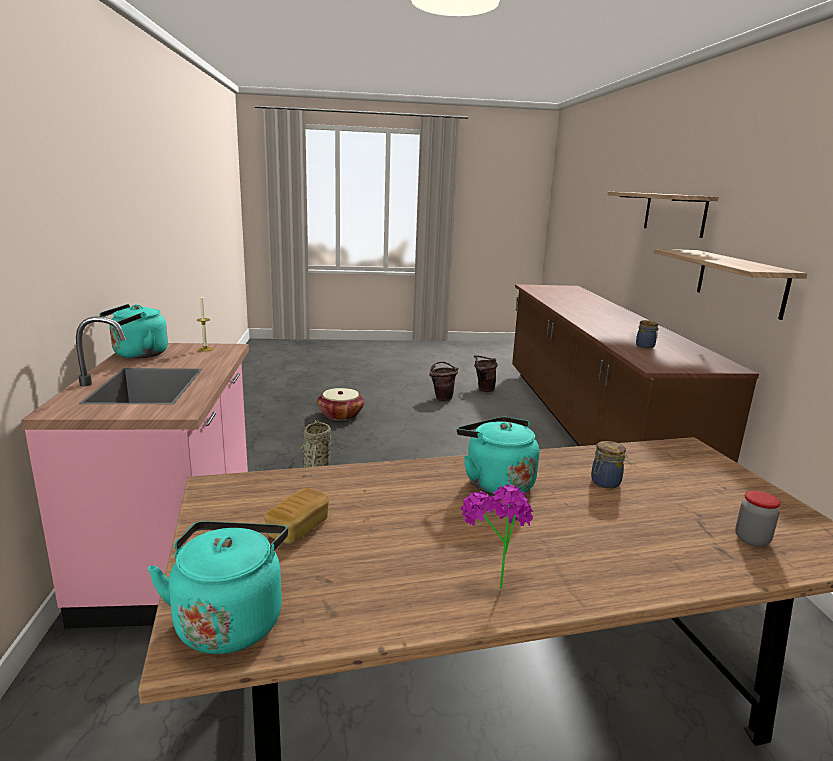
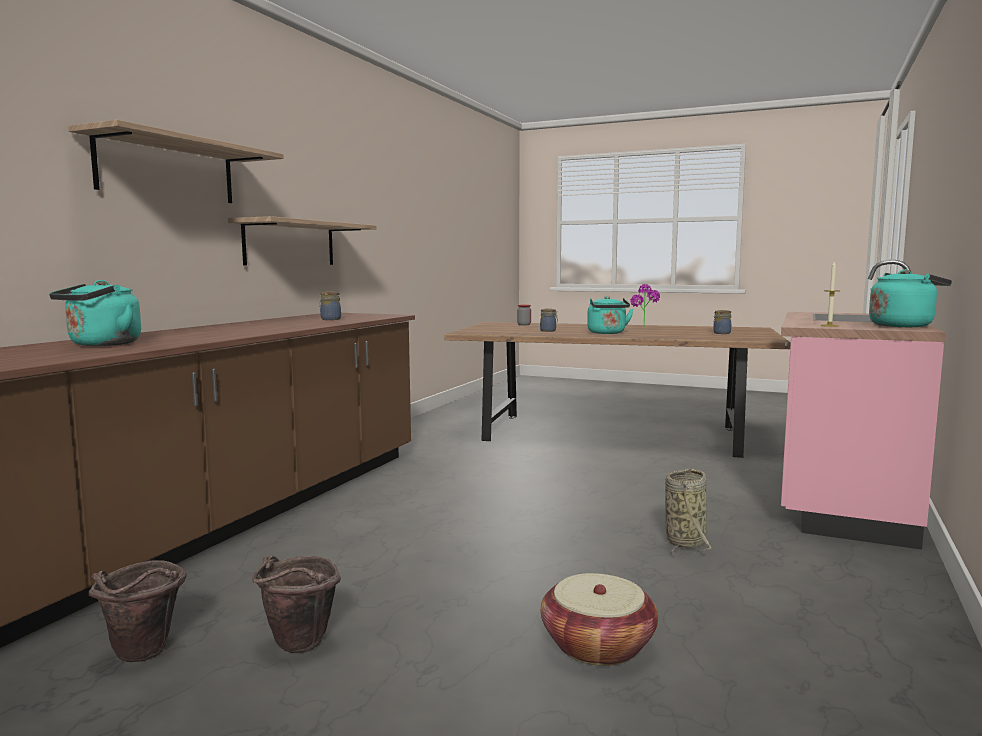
camera: 150 degrees left, 10 degrees down
(230, 619) = (746, 328): turquoise kettle -> turquoise kettle (102, 344)
(298, 529) = (721, 333): bread -> jar

